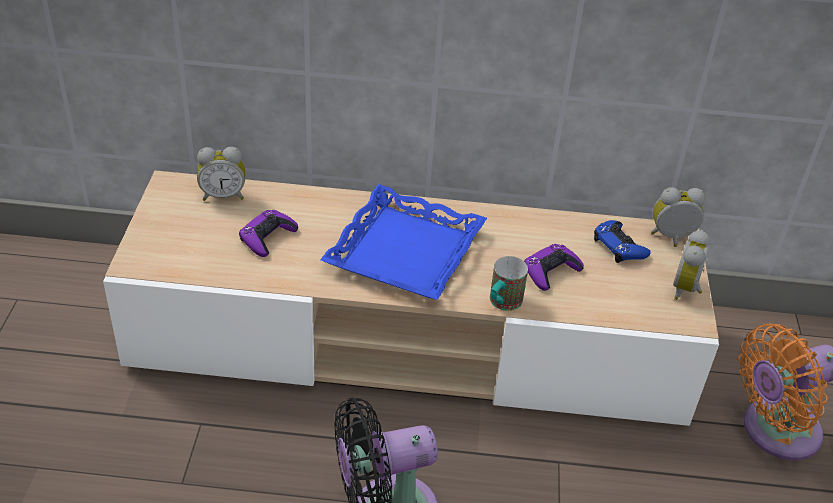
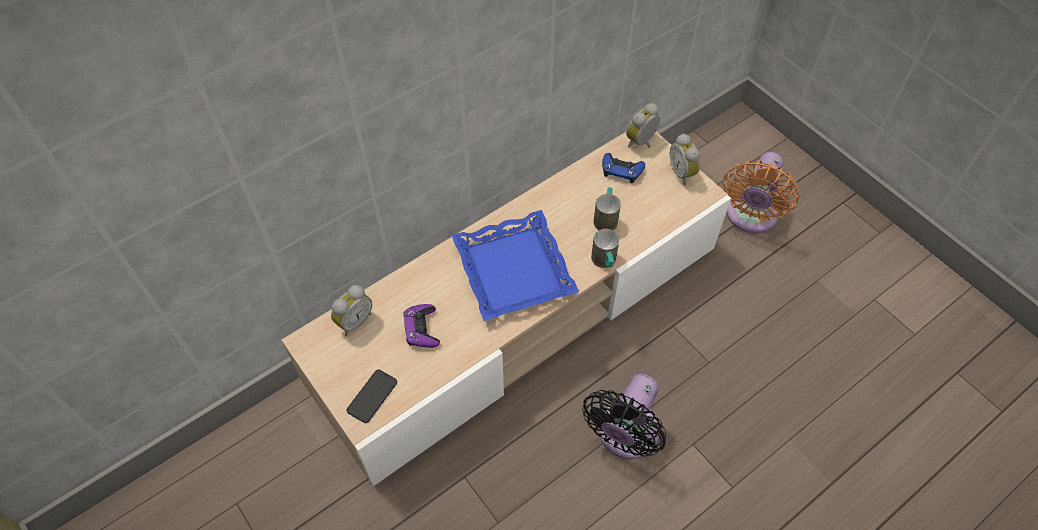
camera: 40 degrees left, 15 degrees up
(164, 253) = (372, 396): none -> phone
(551, 271) = (606, 218): purple game controller -> mug

